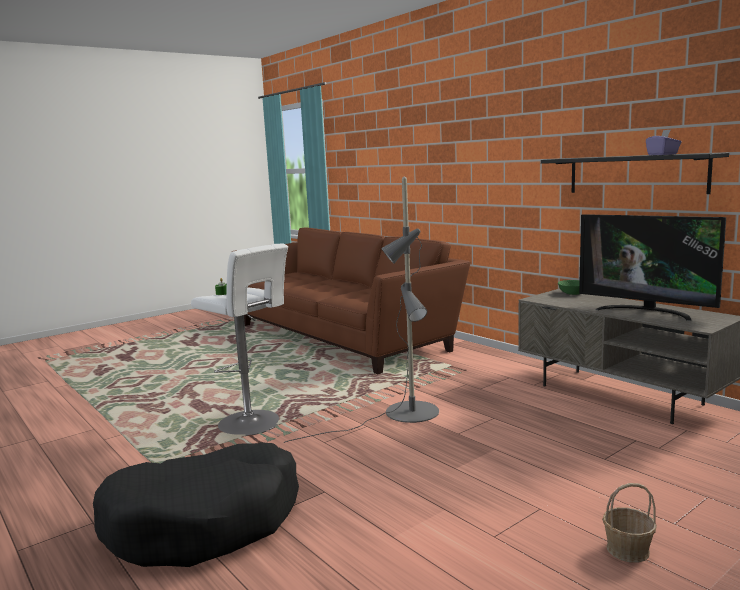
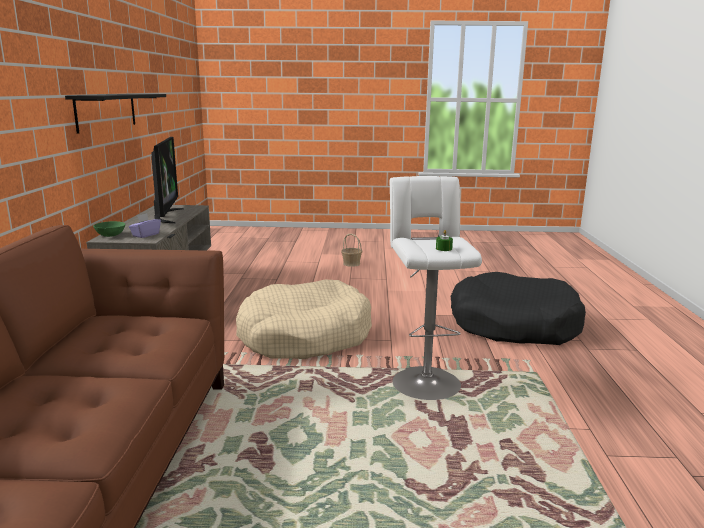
camera: 140 degrees left, 5 degrees up
(401, 415) = (304, 336): grey floor lamp -> beige dog bed
(662, 154) = (131, 93): purple tissue box -> purple tissue box (145, 235)

